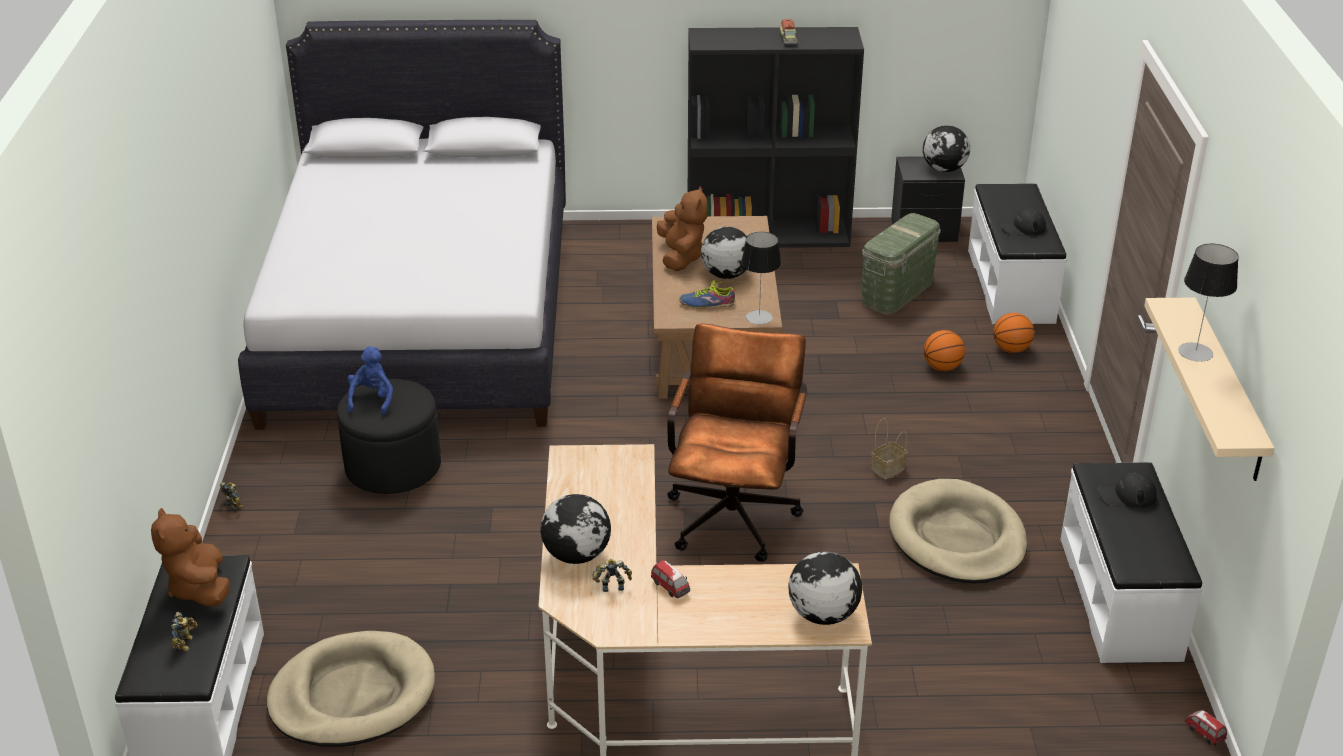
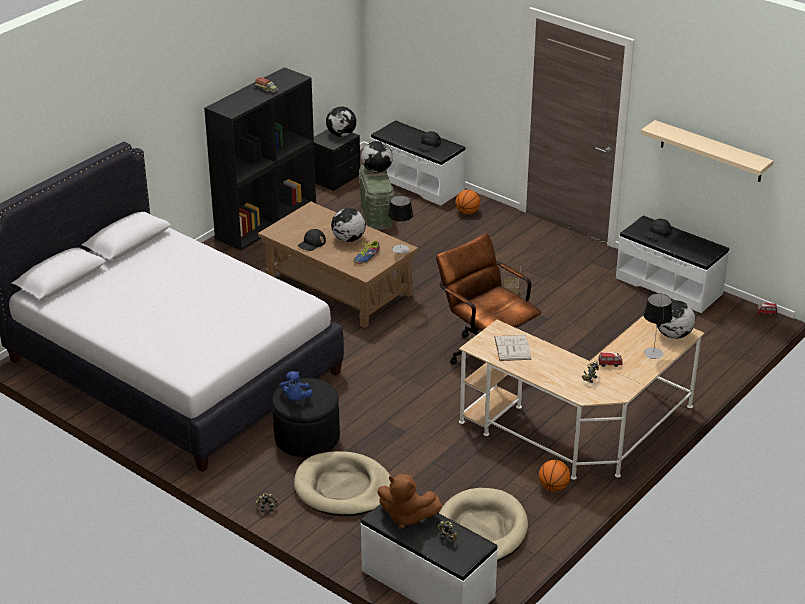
camera: 50 degrees left, 0 degrees up
(372, 399) = (296, 399): blue plush toy -> blue plush toy turned 135 degrees counterclockwise
(577, 555) = (556, 378): globe -> globe (377, 170)
(602, 486) = (512, 348): none -> white book
(681, 257) = (311, 243): brown plush toy -> black cap
(942, 367) = (455, 237): basketball -> basketball (553, 487)
(957, 538) = (581, 302): beige dog bed -> beige dog bed (343, 488)
(1195, 352) = (693, 140): table lamp -> table lamp (653, 353)

